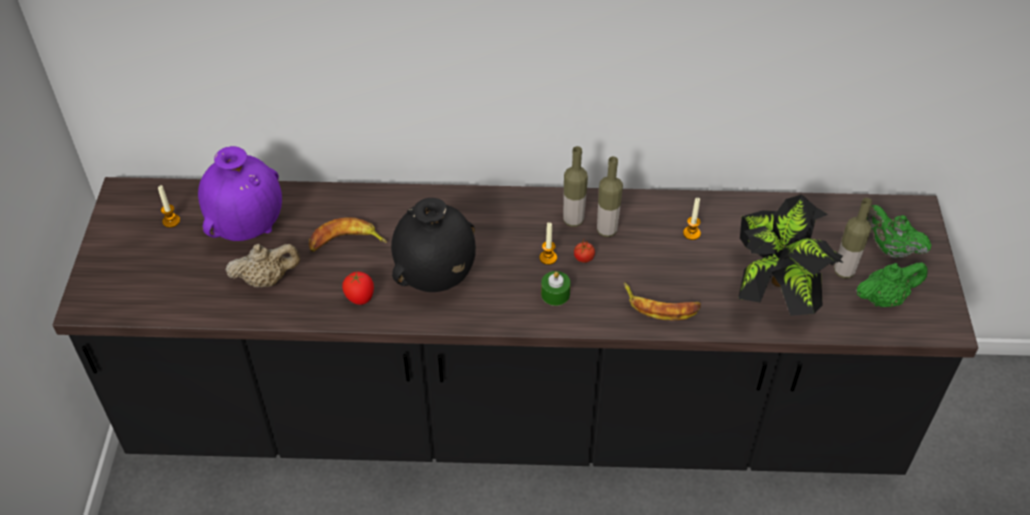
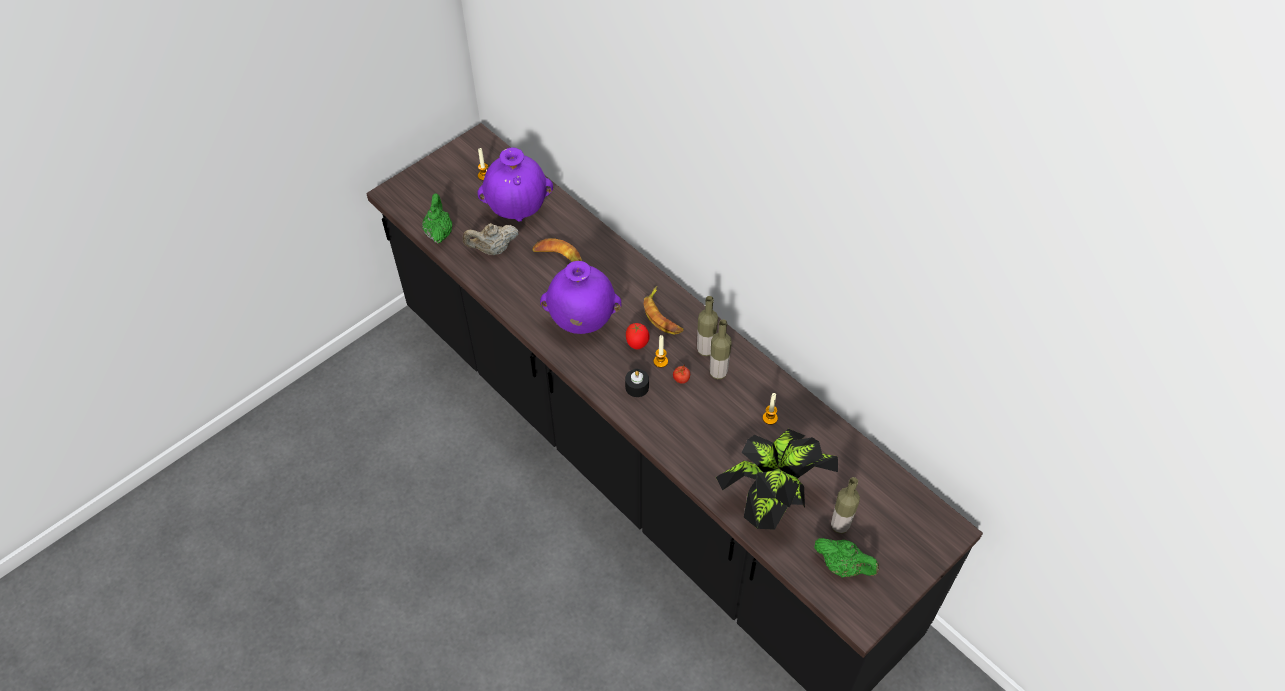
camera: 45 degrees right, 5 degrees up
(267, 279) = (493, 249): beige teapot -> beige teapot turned 135 degrees clockwise
(360, 299) = (527, 301): tomato -> tomato (637, 344)
(435, 278) = (581, 321): black vase -> purple vase
(555, 294) = (637, 387): green candle -> black candle
(661, 306) = (690, 447): banana -> banana (662, 315)
(890, 249) = (894, 539): green teapot -> green teapot (439, 233)

